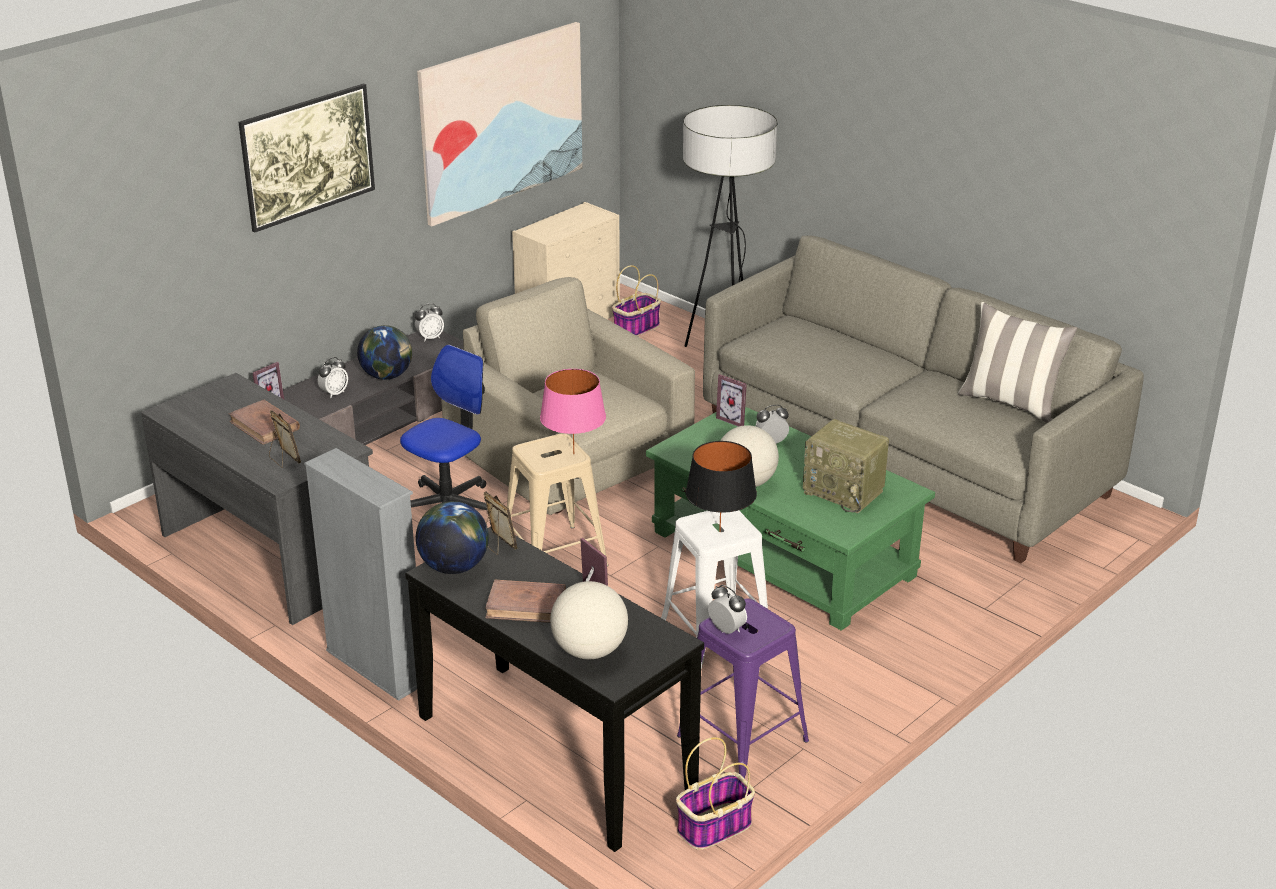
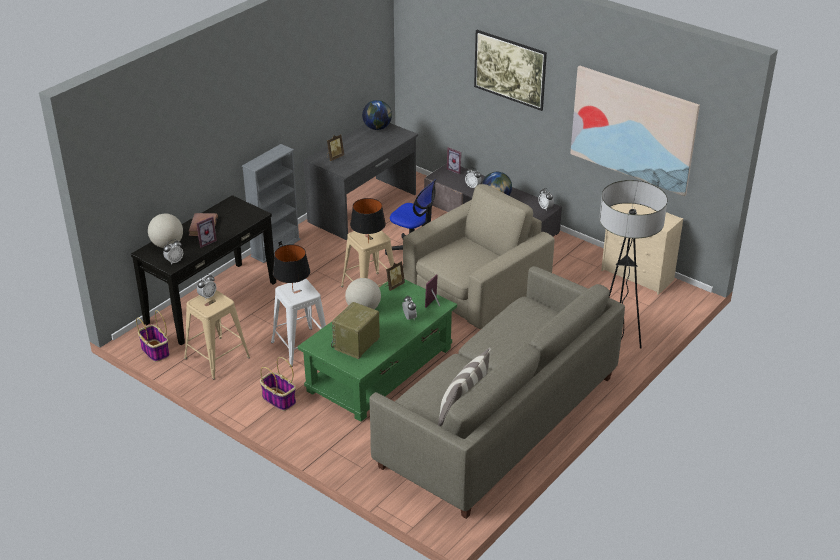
camera: 85 degrees right, 5 degrees up
(264, 426) = (365, 148): brown book -> none
(454, 567) = (235, 206): globe -> globe (377, 128)
(497, 545) = (252, 215): picture frame -> picture frame (394, 285)
(574, 454) = (368, 243): pink table lamp -> black table lamp
(636, 329) = (643, 302): basket -> basket (278, 399)
(655, 638) = (174, 261): none -> alarm clock
(743, 738) = (217, 358): purple stool -> beige stool

